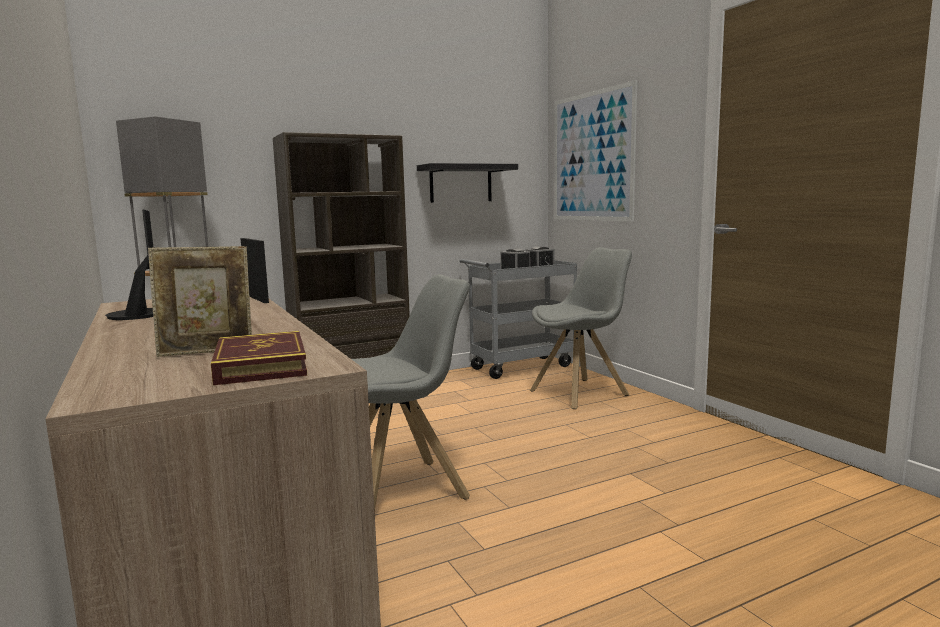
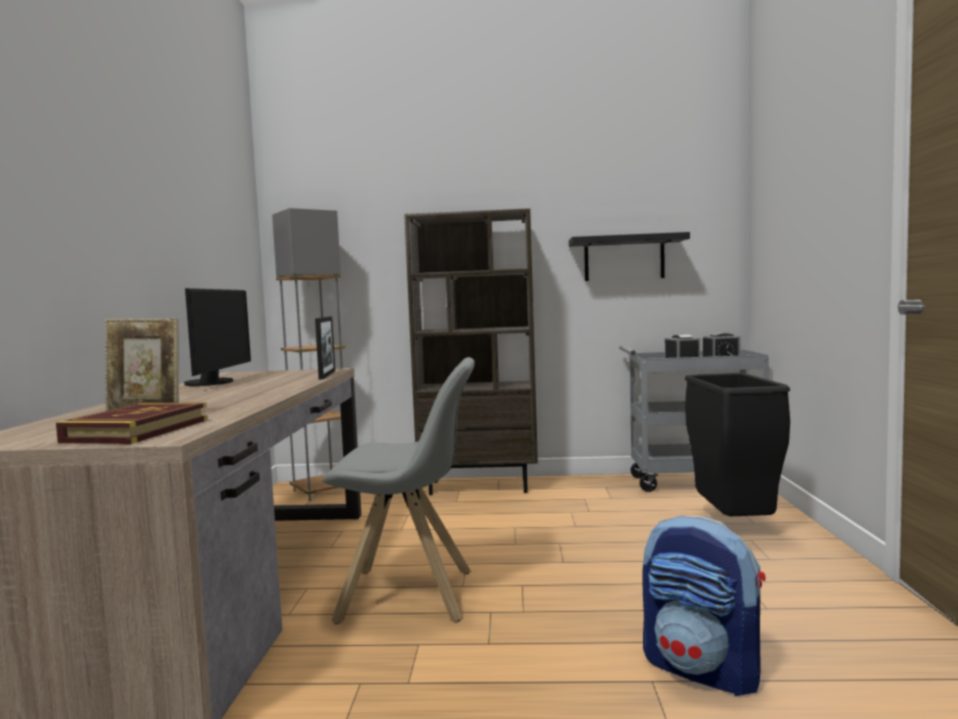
camera: 30 degrees right, 5 degrees down
(580, 393) = (734, 525): grey chair -> black trash can
(592, 157) = (784, 217): picture -> none
(659, 486) = (703, 669): none -> backpack

